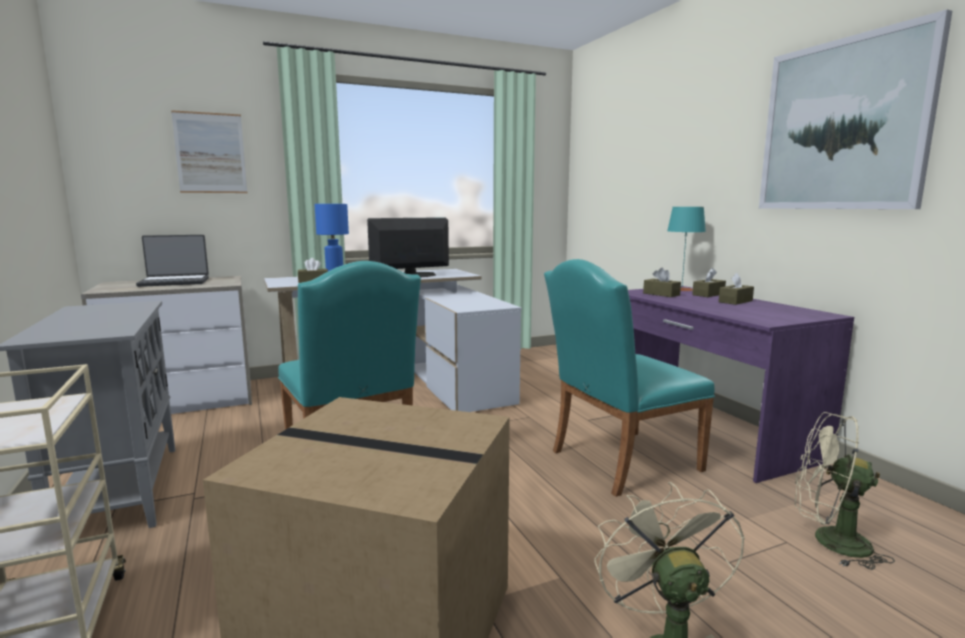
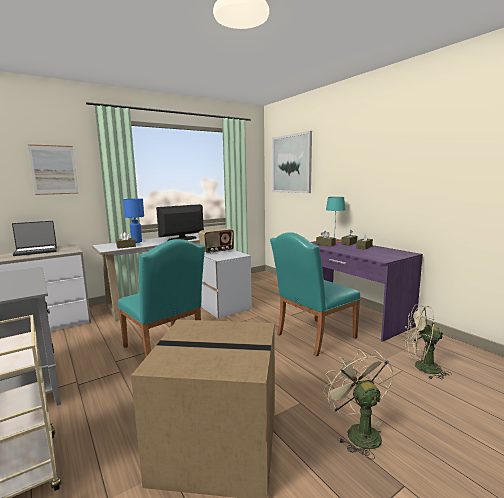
camera: 10 degrees left, 0 degrees up
(466, 299) = (217, 251): none -> radio
(842, 125) = (412, 158): picture -> picture (291, 164)

